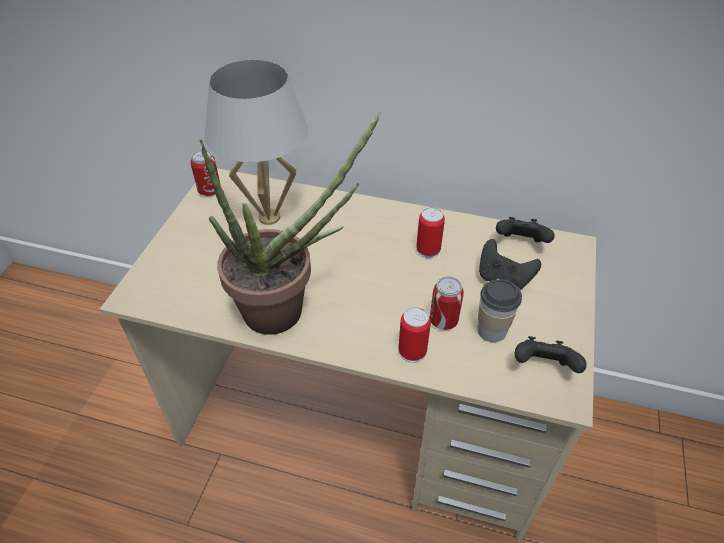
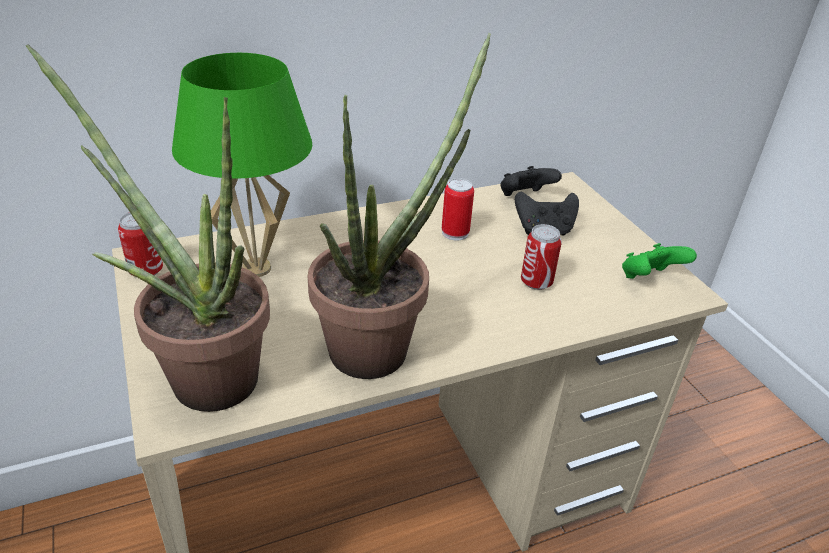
camera: 40 degrees left, 10 degrees down
(172, 275) = (200, 373): none -> potted plant
(269, 217) = (256, 269): white table lamp -> green table lamp
(412, 351) = (540, 319): can -> none
(492, 330) = (582, 271): cup -> none
(543, 367) = (649, 279): black game controller -> green game controller

